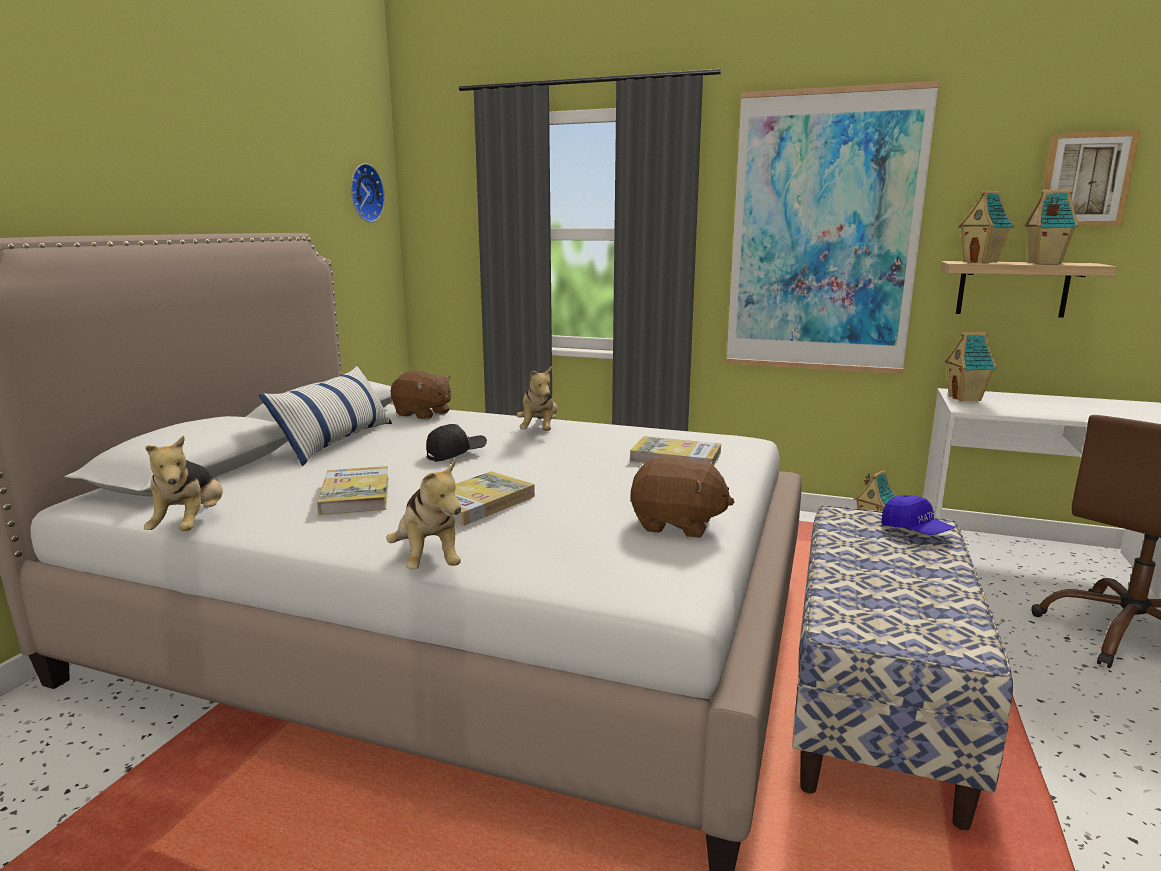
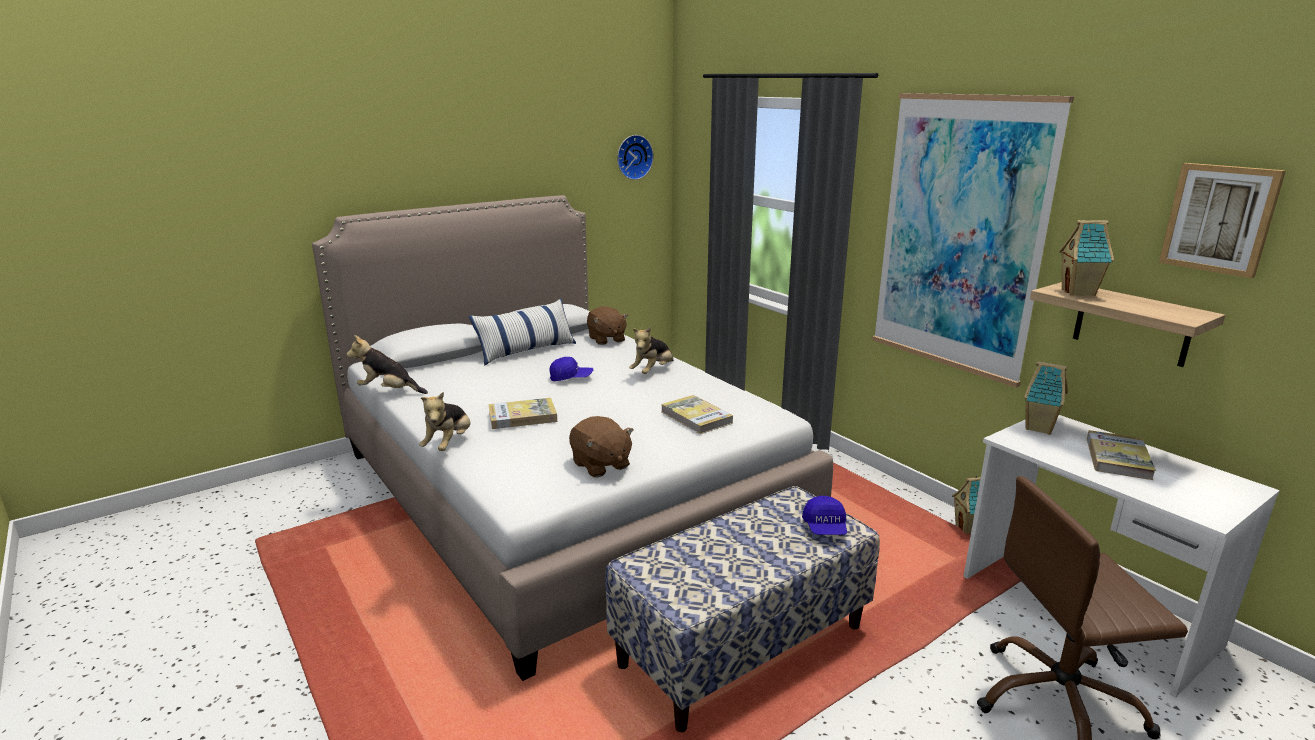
camera: 35 degrees right, 5 degrees up
(191, 525) = (389, 391): plush toy -> plush toy turned 75 degrees clockwise
(355, 495) = (477, 393): book -> book (1118, 458)
(456, 454) = (571, 378): black cap -> blue cap
(1042, 263) = (1138, 306): toy house -> none

